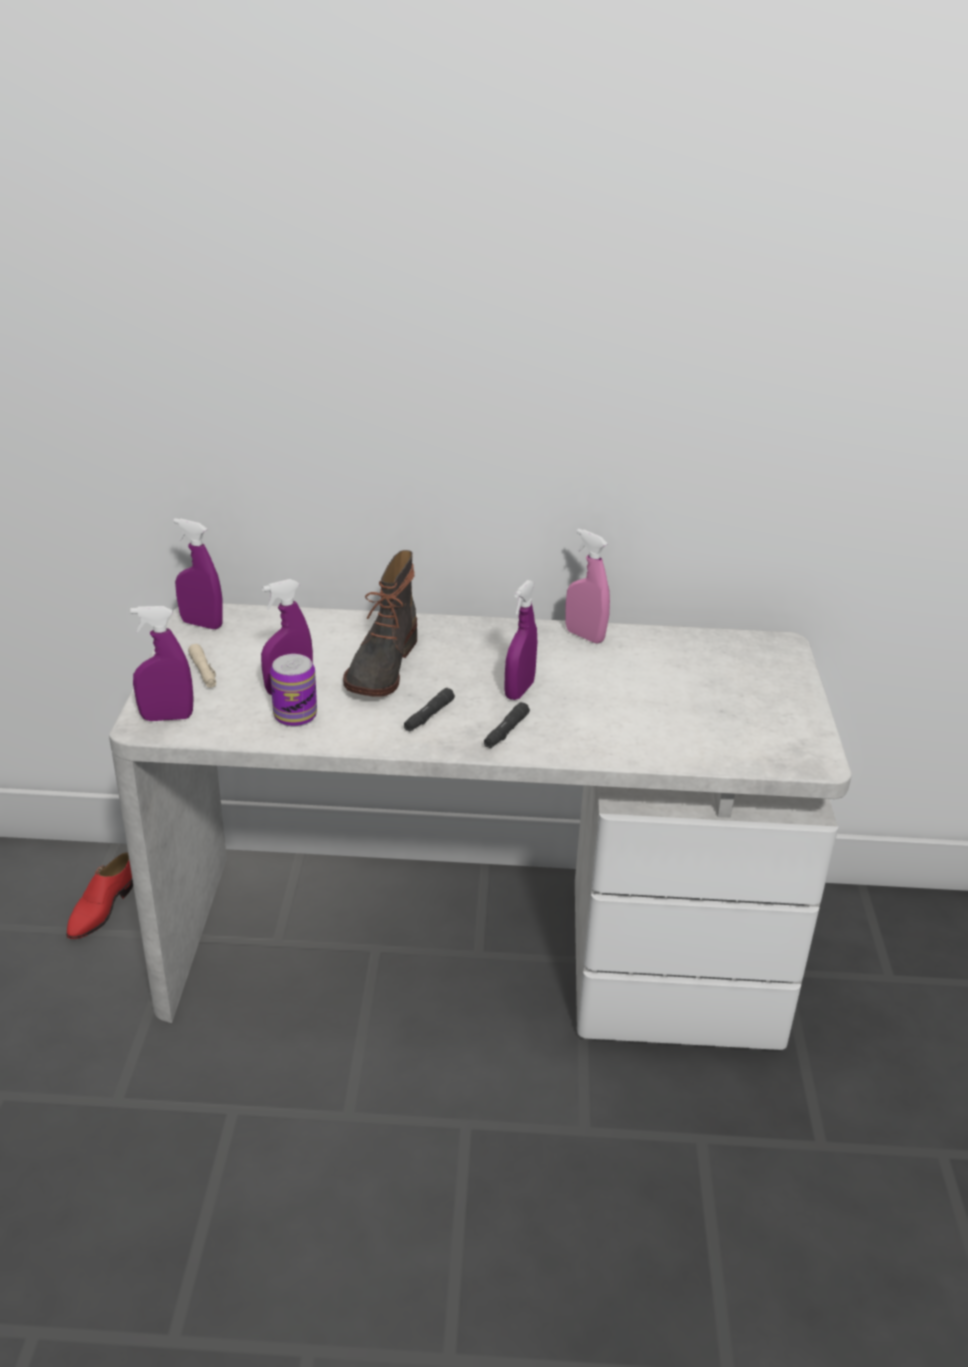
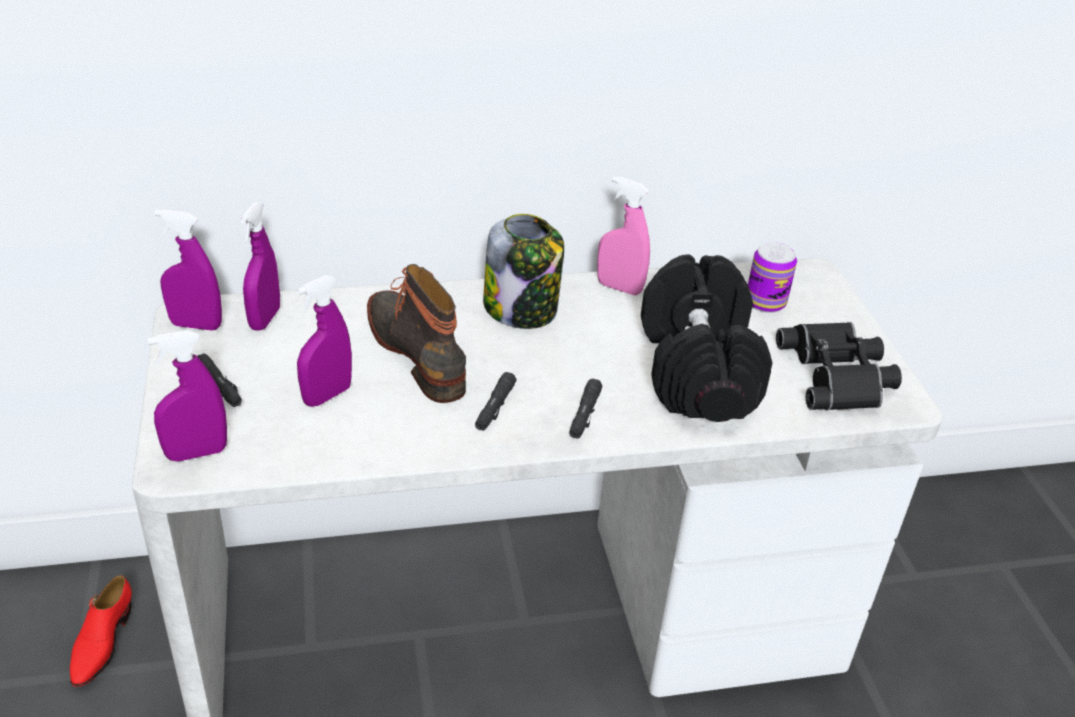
camera: 15 degrees left, 5 degrees up
(204, 672) = (220, 386): beige flashlight -> black flashlight
(295, 716) = (347, 429): can -> can (765, 302)
(381, 666) = (419, 352): boot -> boot turned 150 degrees clockwise
(486, 643) = (522, 309): none -> jar
(519, 690) = (579, 362): purple spray bottle -> purple spray bottle (265, 319)
(627, 708) = (697, 368): none -> black dumbbell
(762, 730) = (839, 375): none -> black binoculars

